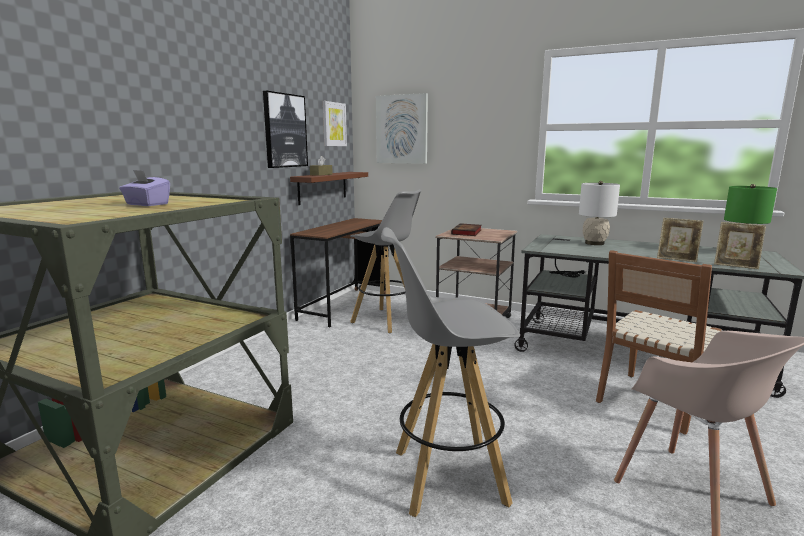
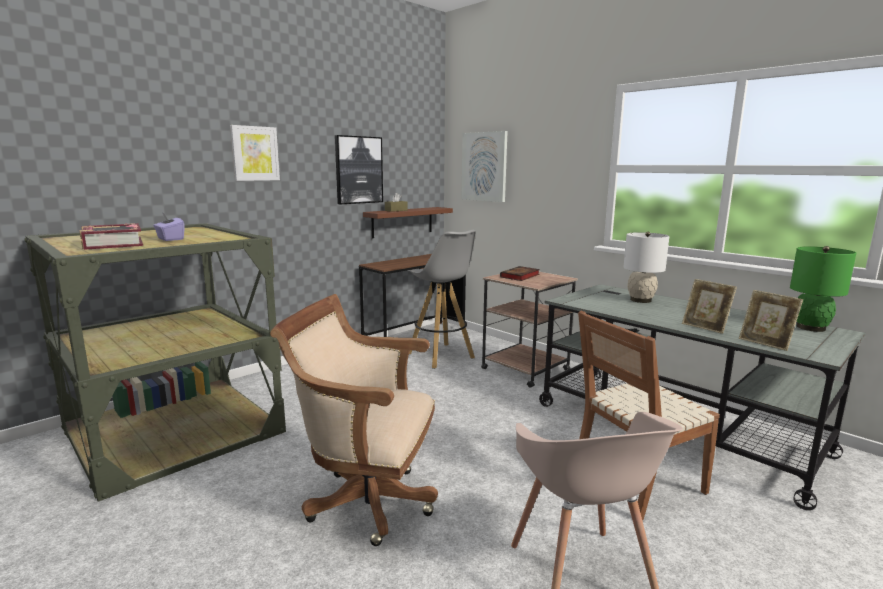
camera: 20 degrees right, 0 degrees up
(82, 212) = (113, 244): none -> book
(334, 124) = (419, 161): picture -> picture (255, 153)
(446, 476) = (365, 502): grey stool -> office chair

